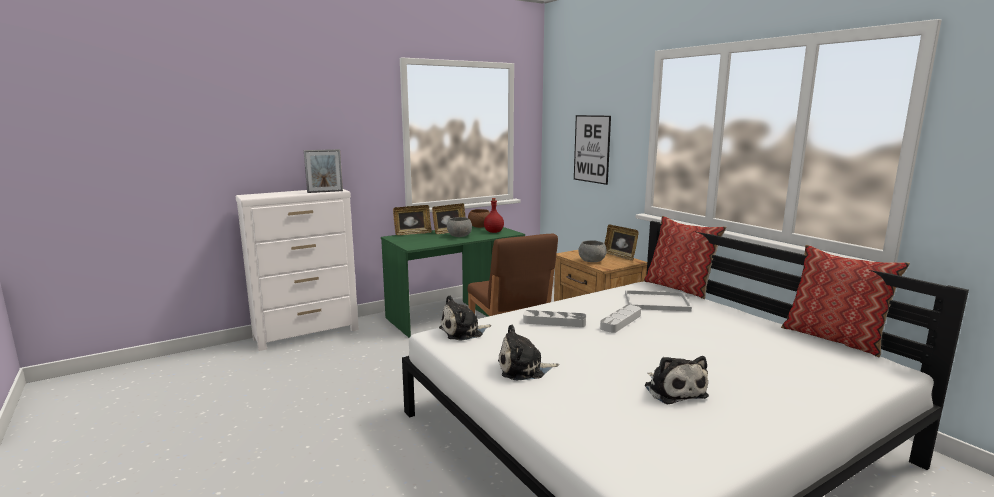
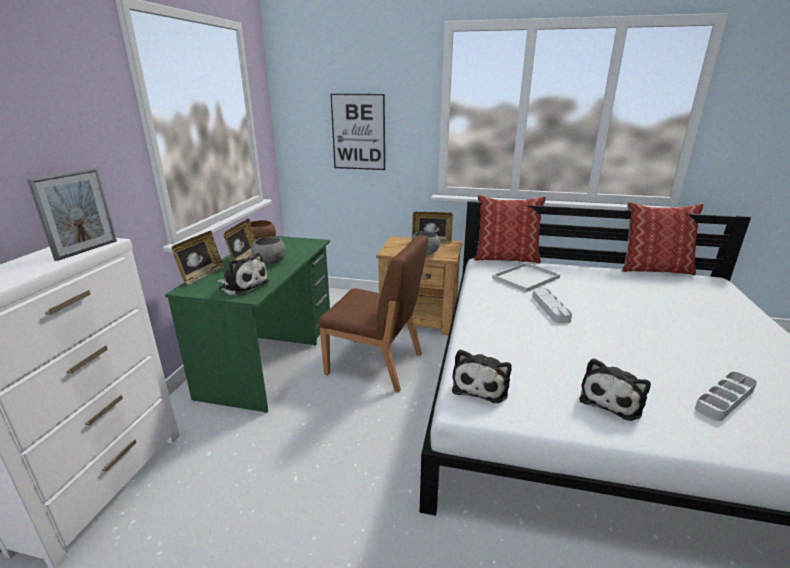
camera: 45 degrees left, 10 degrees up
(493, 232) = (294, 246): red bottle -> none
(554, 322) = (515, 331): grey tray -> grey tray (724, 399)
(673, 390) = (707, 358): plush toy -> plush toy (242, 285)

